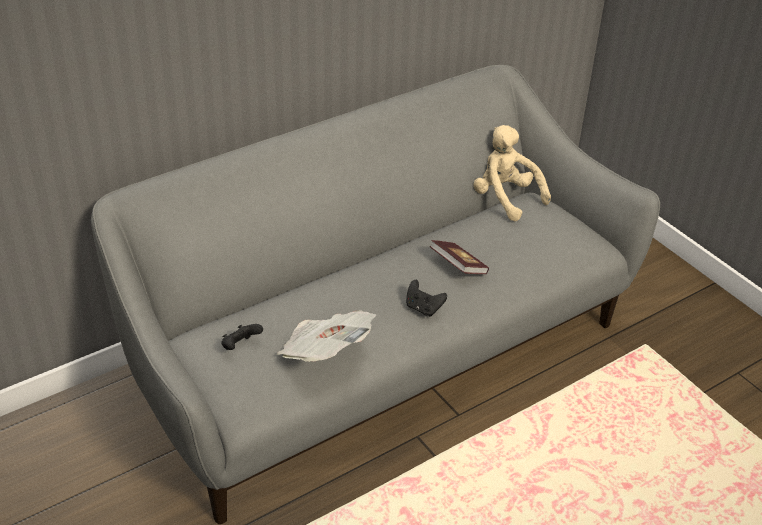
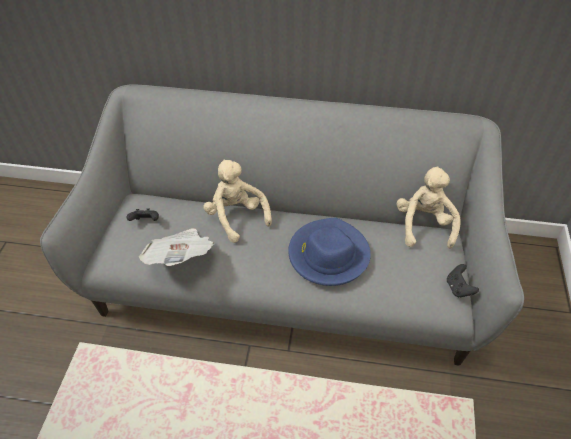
camera: 45 degrees right, 10 degrees up
(330, 286) = (236, 216): none -> beige plush toy
(423, 308) = (271, 268): black game controller -> black game controller (458, 288)
(458, 267) = (328, 254): book -> blue hat

